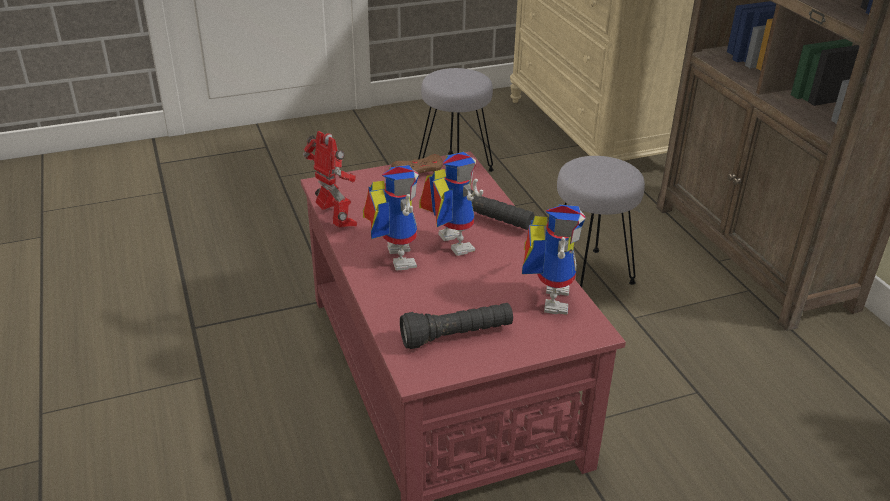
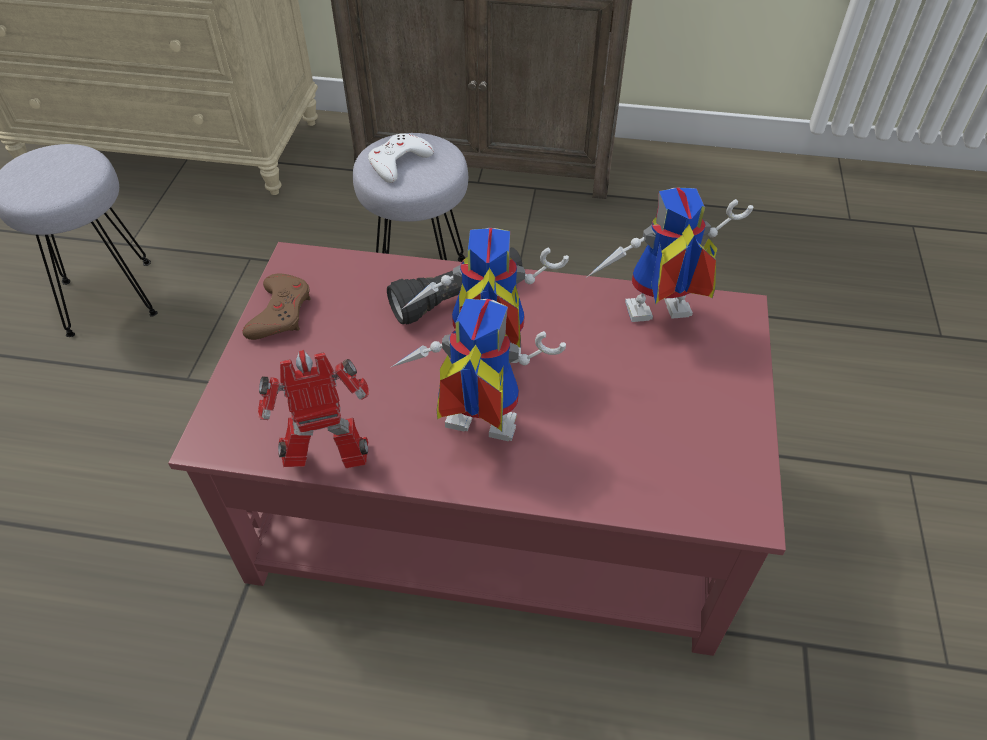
camera: 60 degrees left, 15 degrees up
(457, 336) = (688, 437): black flashlight -> none
(548, 297) = (654, 318): toy robot -> toy robot turned 45 degrees counterclockwise
(595, 169) = (398, 162): none -> white game controller

